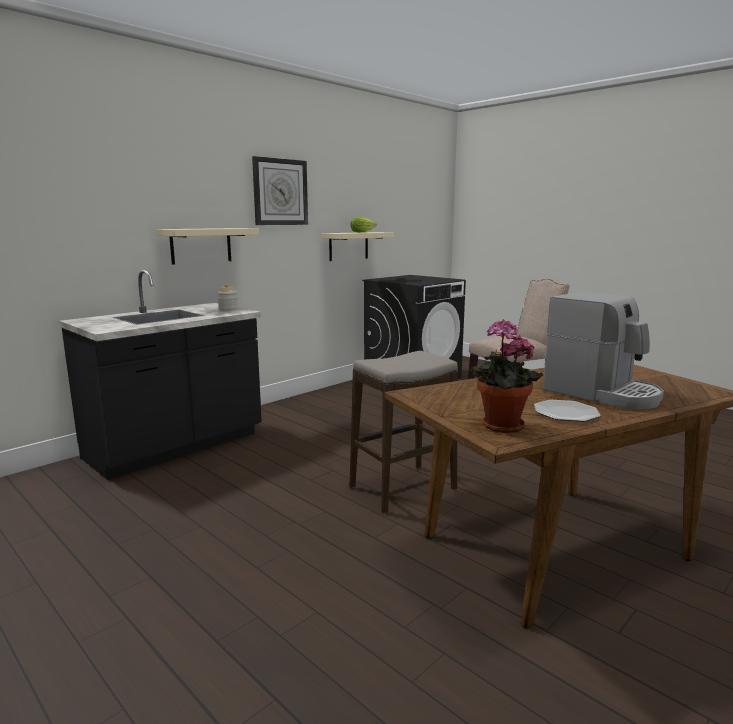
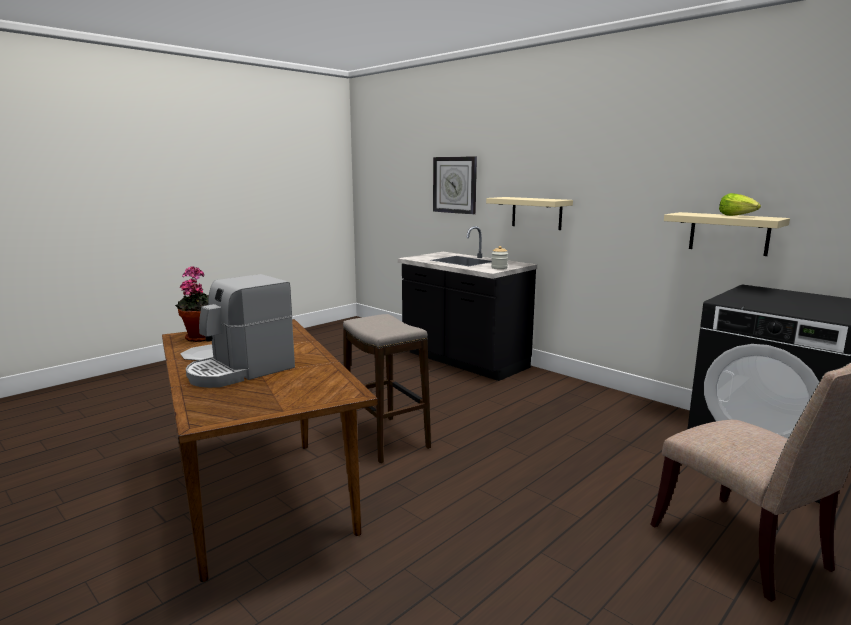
camera: 90 degrees right, 0 degrees up
(280, 192) = (625, 163): wall clock -> wall clock (455, 185)

